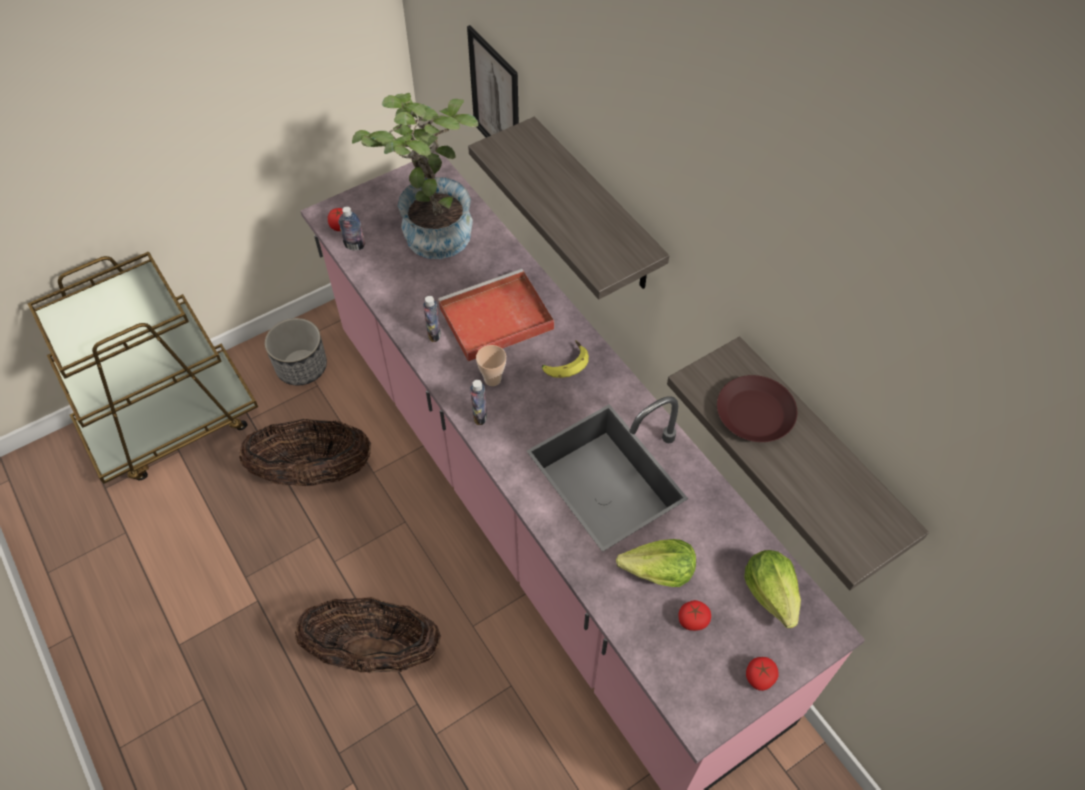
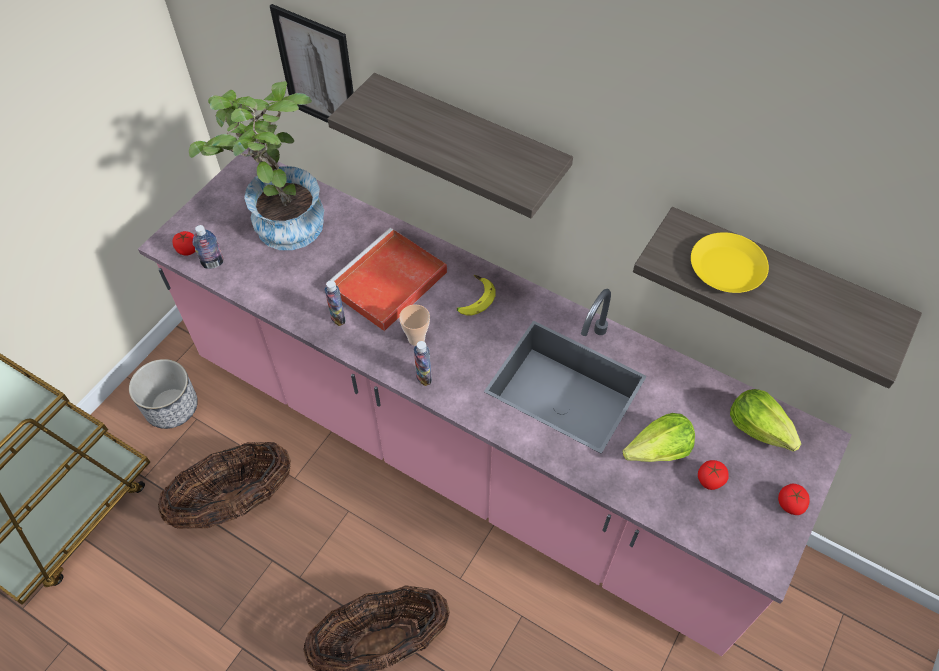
camera: 25 degrees left, 0 degrees up
(755, 414) = (727, 269): brown plate -> yellow plate

